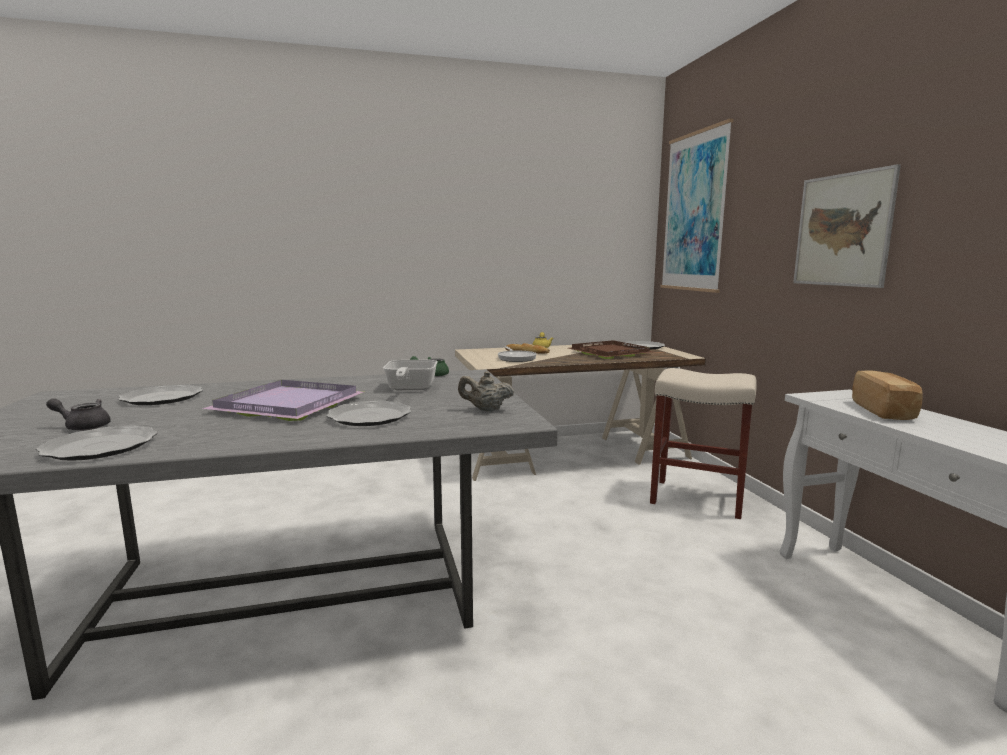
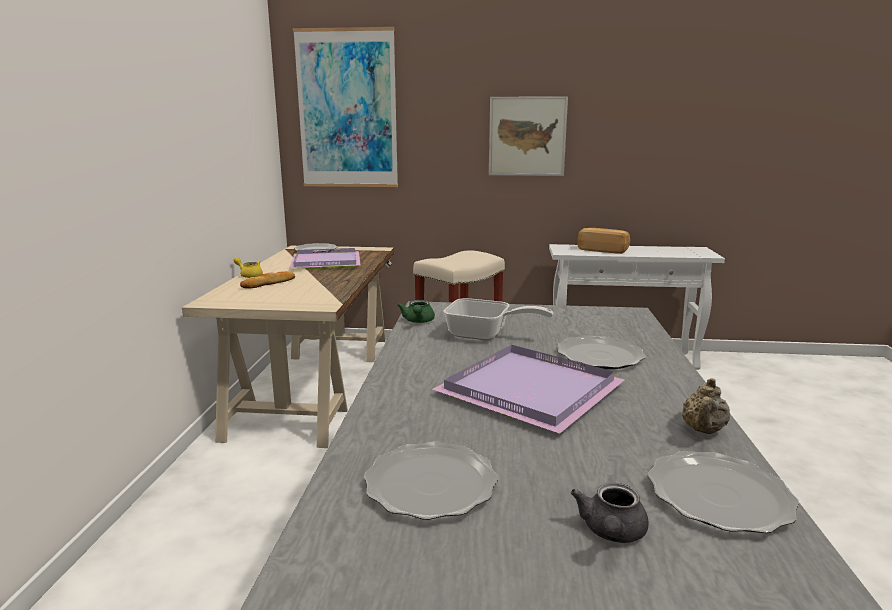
camera: 70 degrees left, 5 degrees up
(486, 410) = (587, 318): beige teapot -> beige teapot (703, 430)
(516, 358) = (299, 291): frying pan -> none
(610, 352) = (324, 262): brown tray -> purple tray

